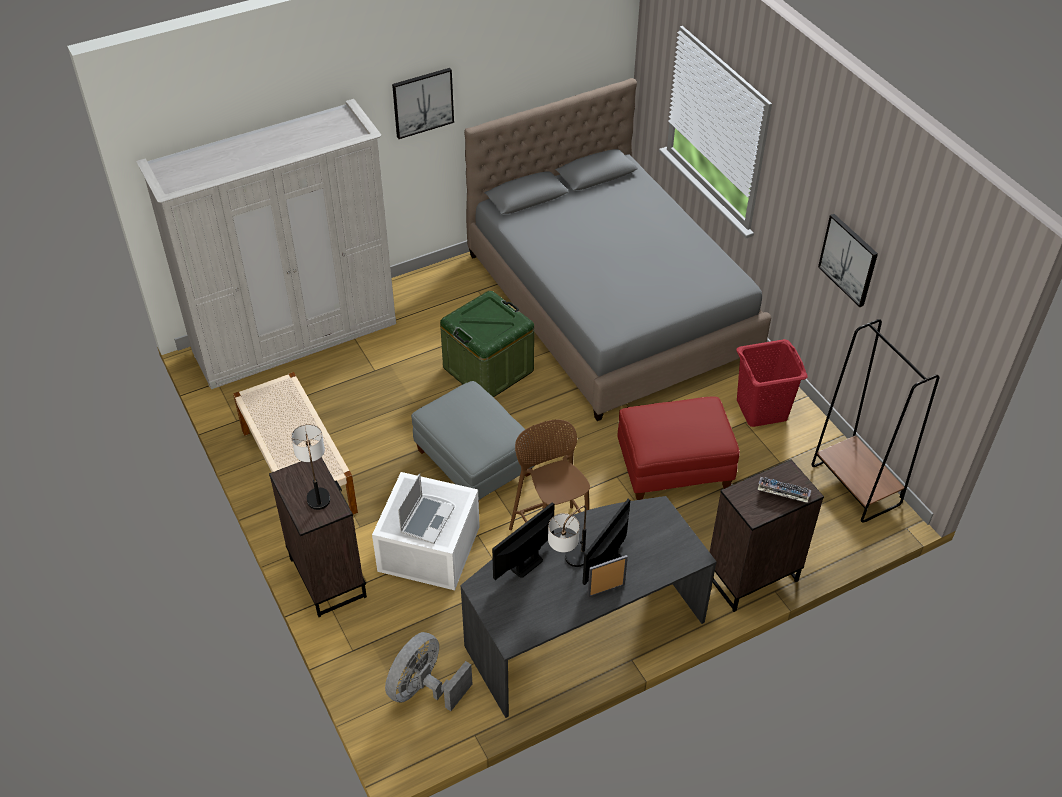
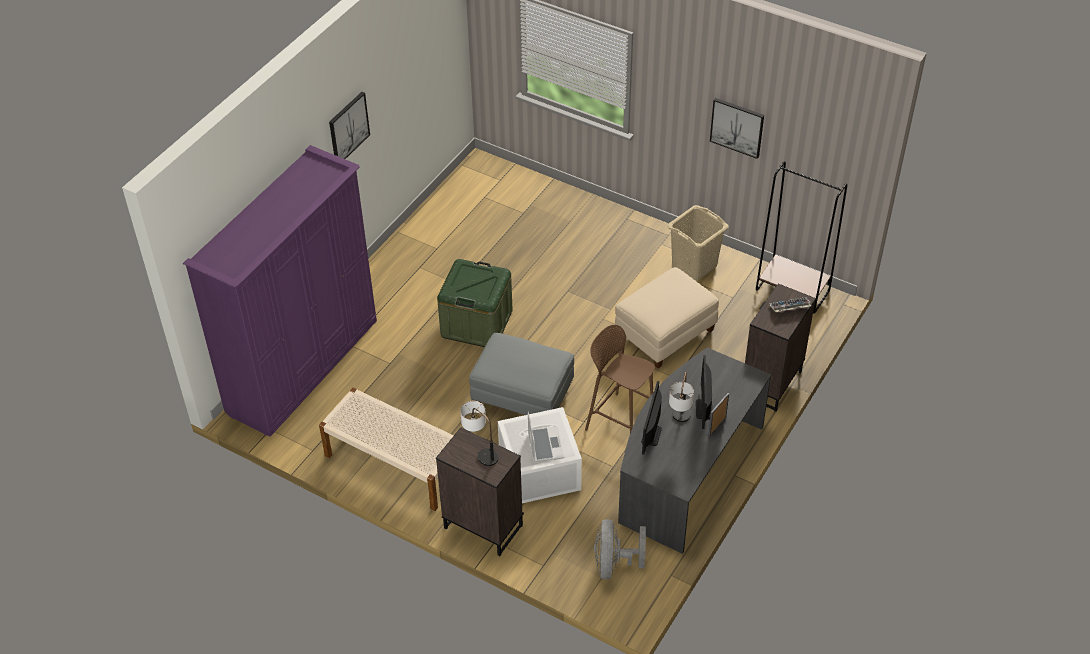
camera: 30 degrees left, 0 degrees up
(296, 337) = (304, 366): white wardrobe -> purple wardrobe
(610, 303) = (528, 234): grey bed -> none
(674, 468) = (665, 334): red ottoman -> beige ottoman
(762, 410) = (694, 266): red laundry basket -> beige laundry basket

